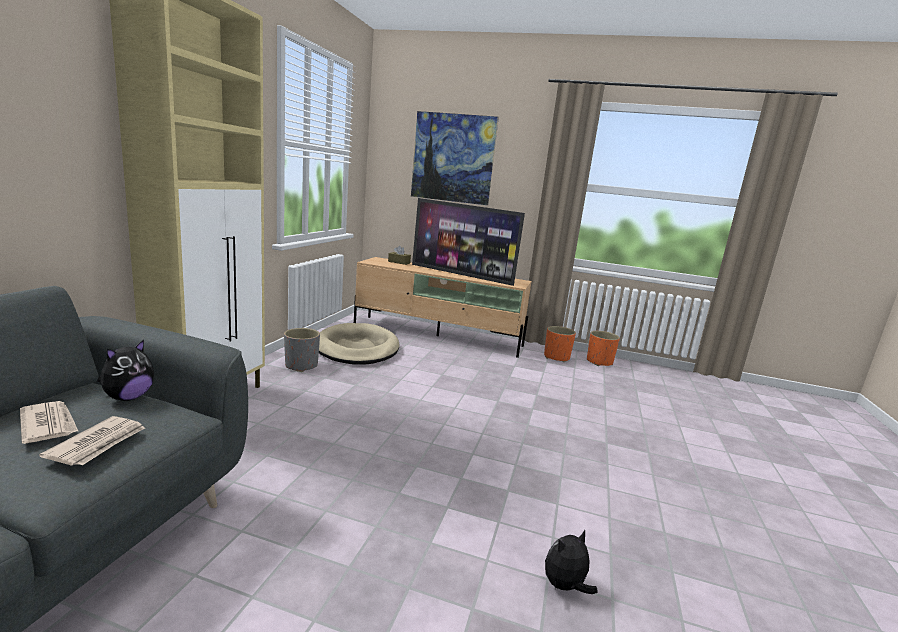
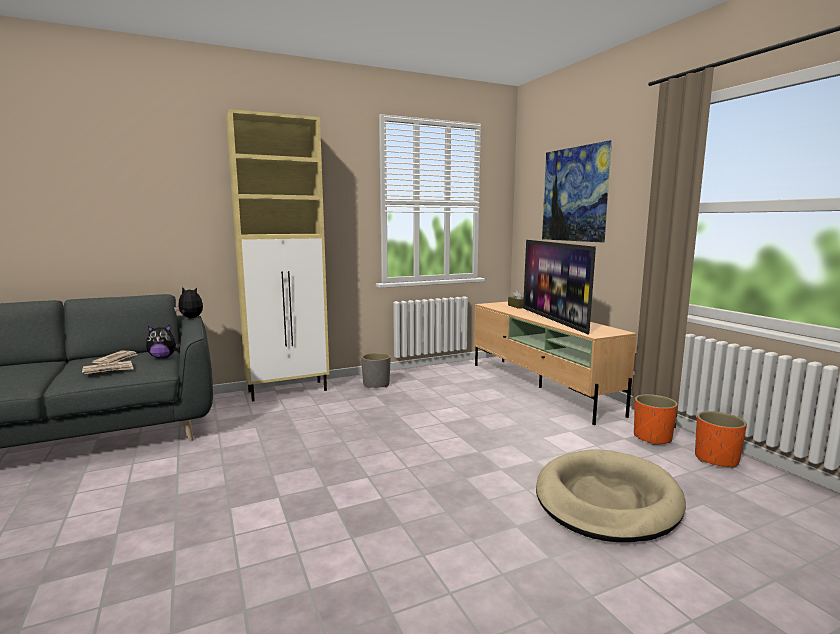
camera: 50 degrees right, 5 degrees down
(357, 348) = (441, 382): beige dog bed -> beige dog bed (606, 500)
(565, 586) = (236, 580): plush toy -> plush toy (190, 318)

